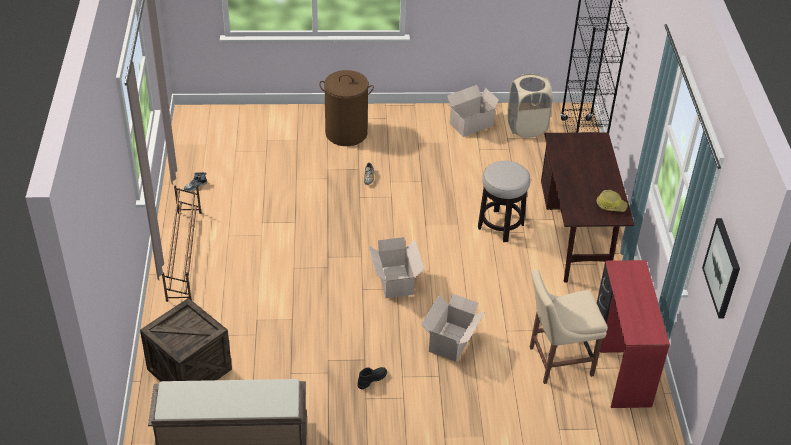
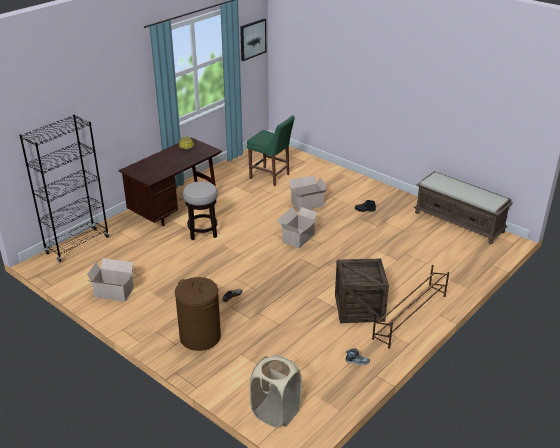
camera: 135 degrees left, 10 degrees down
(189, 369) = (458, 257): crate -> crate (359, 307)
(526, 127) = (87, 270): beige laundry basket -> beige laundry basket (275, 412)
(557, 361) = (271, 177): beige chair -> green chair
(620, 364) = (247, 165): red desk -> none

